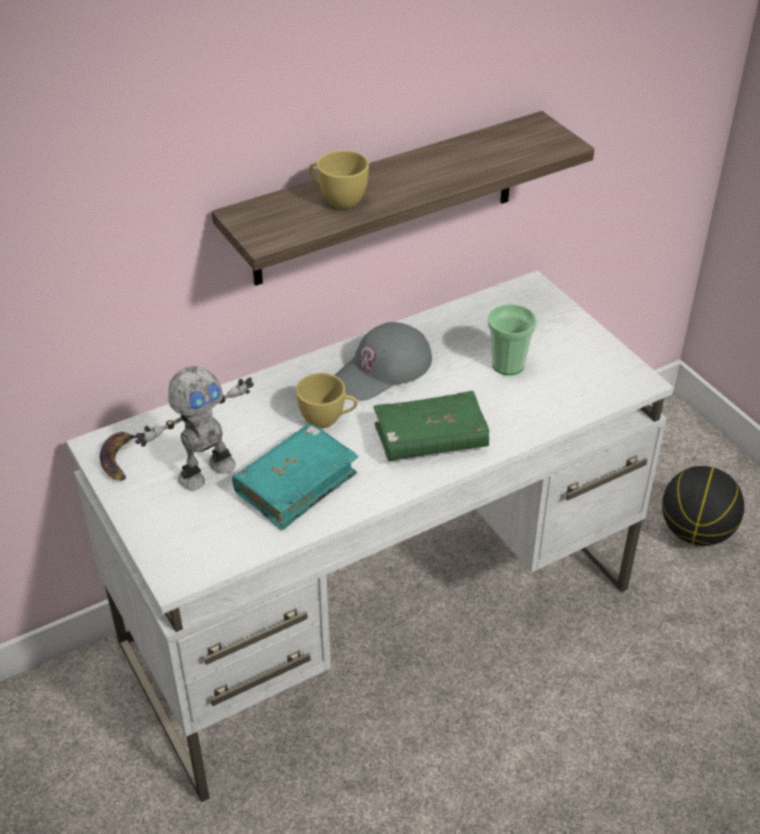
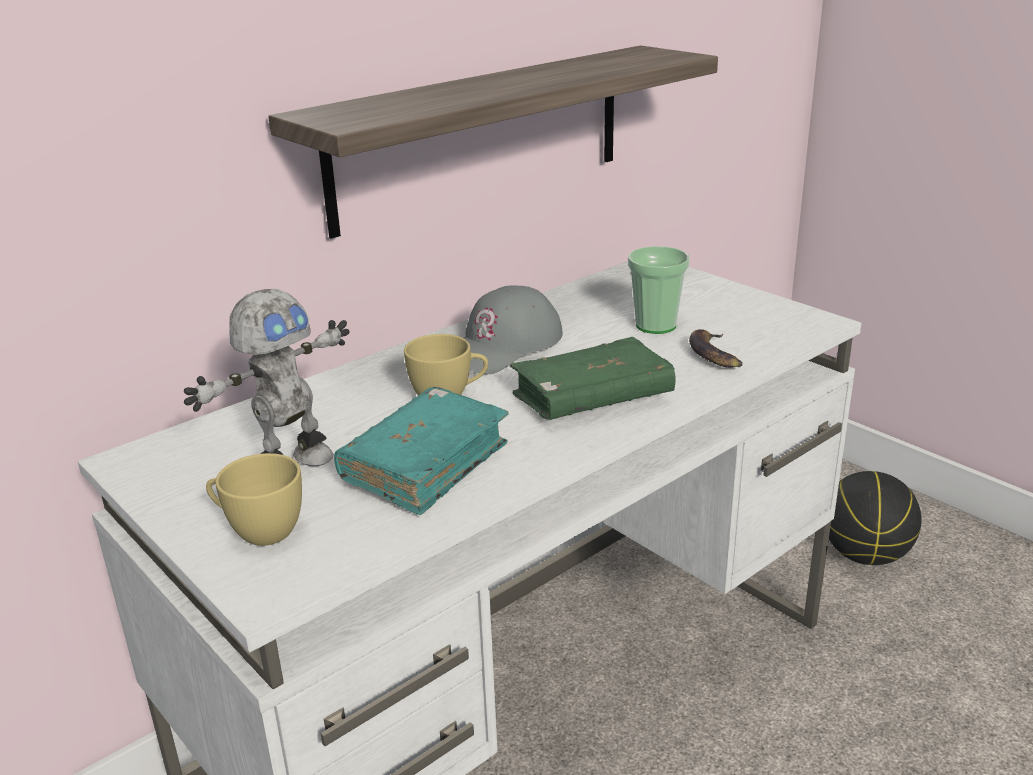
camera: 10 degrees left, 15 degrees down
(121, 459) = (162, 469): banana -> banana (714, 354)
(338, 199) = (433, 97): yellow cup -> yellow cup (258, 531)

